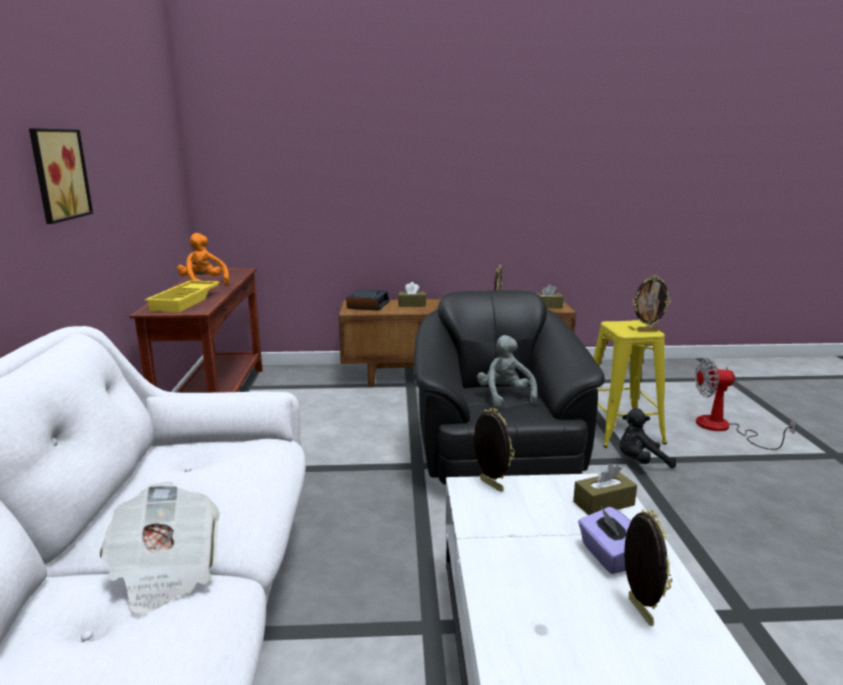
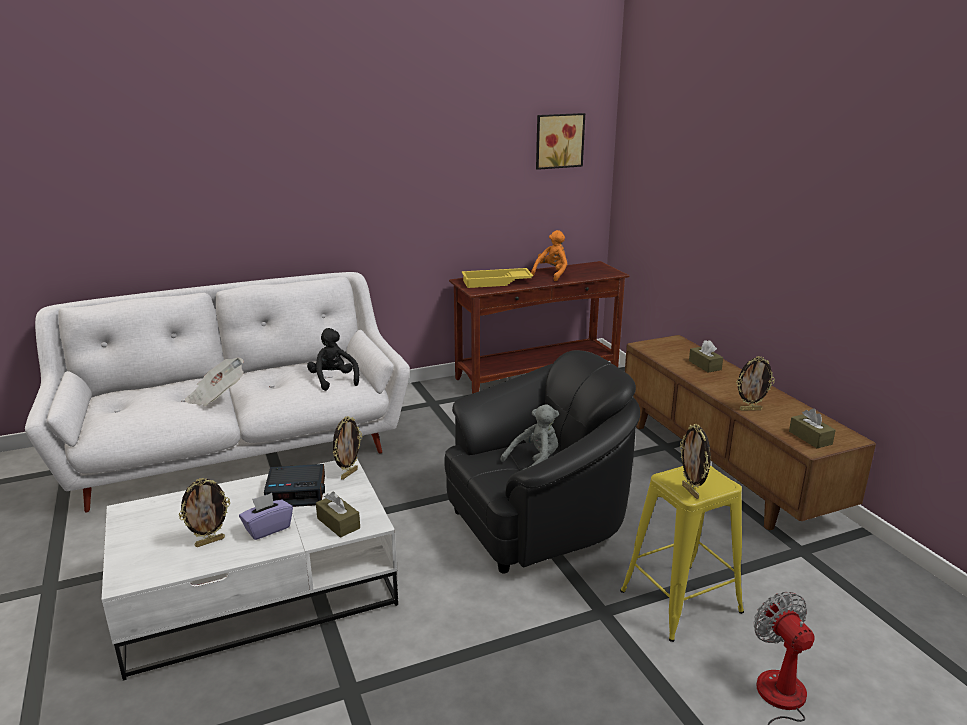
camera: 70 degrees right, 5 degrees up
(57, 174) = (388, 178): picture -> picture (558, 140)
(368, 305) = (674, 347): alarm clock -> alarm clock (297, 492)
(640, 462) = (603, 620): black plush toy -> black plush toy (333, 380)

